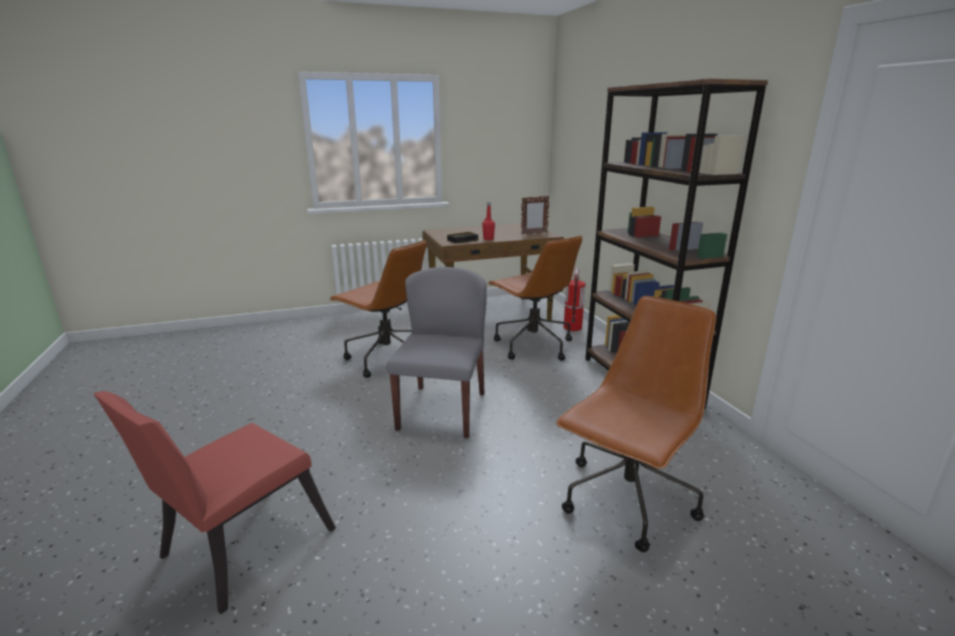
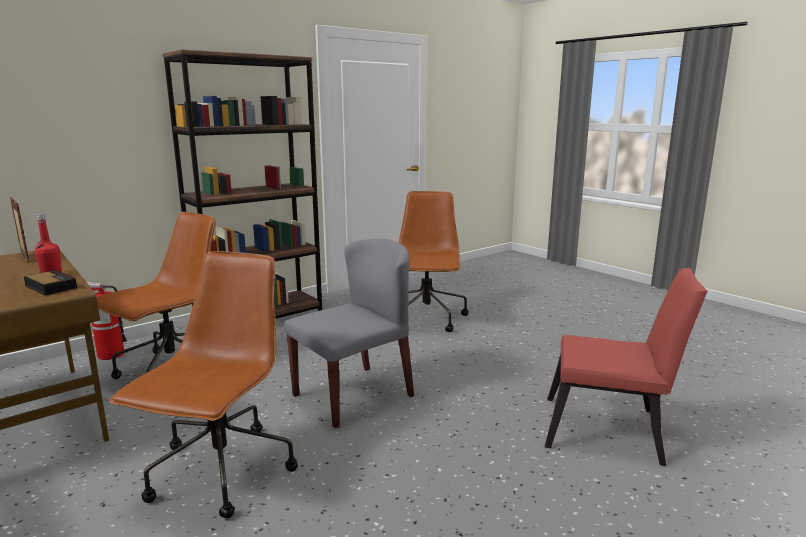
camera: 110 degrees left, 5 degrees down
(442, 410) = (353, 395): grey chair -> grey chair turned 150 degrees clockwise
(626, 501) = (426, 319): brown office chair -> brown office chair turned 75 degrees clockwise

